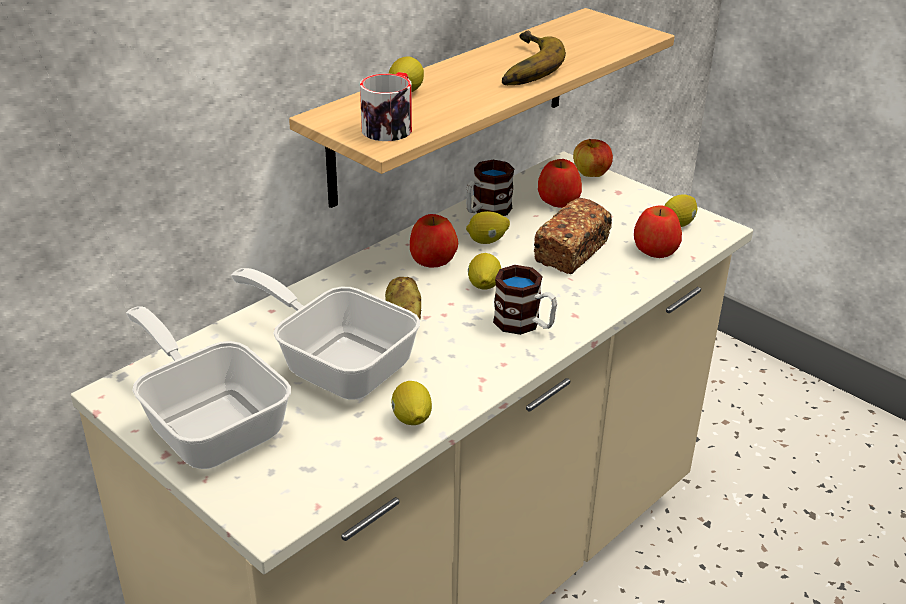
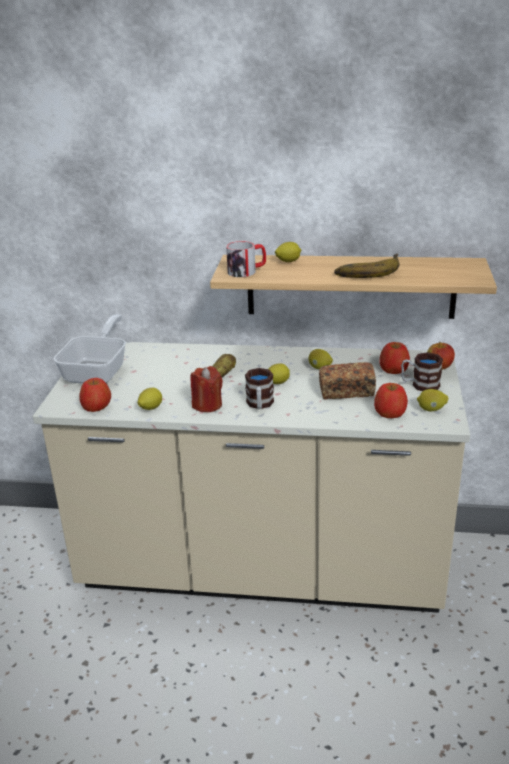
camera: 55 degrees right, 5 degrees down
(336, 362) = (169, 376): frying pan -> none
(433, 259) = (282, 362): apple -> apple (96, 406)
(469, 365) = (207, 405): none -> red candle
(486, 211) = (348, 357): mug -> mug (420, 385)

